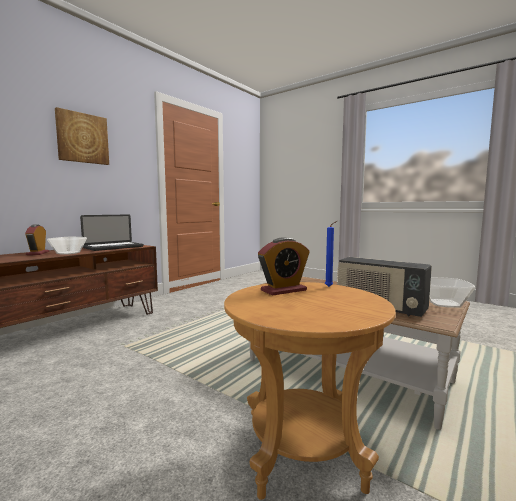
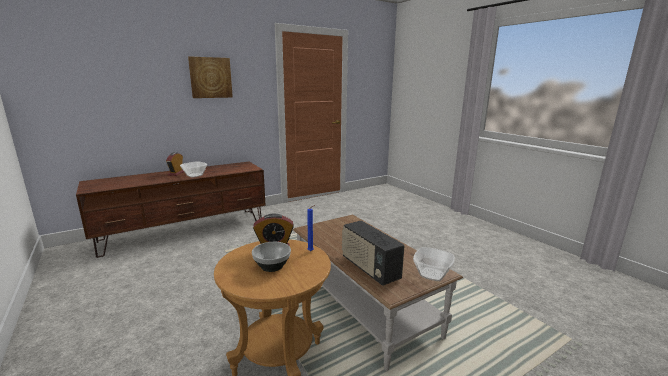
camera: 20 degrees right, 10 degrees up
(114, 247) = (231, 169): laptop -> none
(309, 302) = (272, 266): none -> bowl

